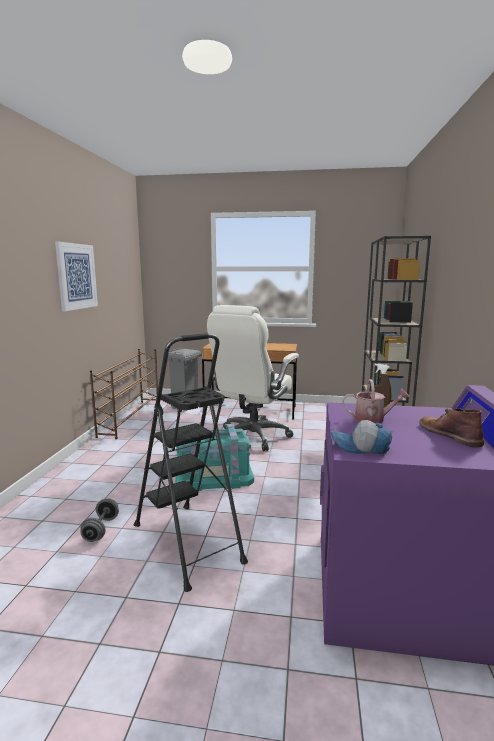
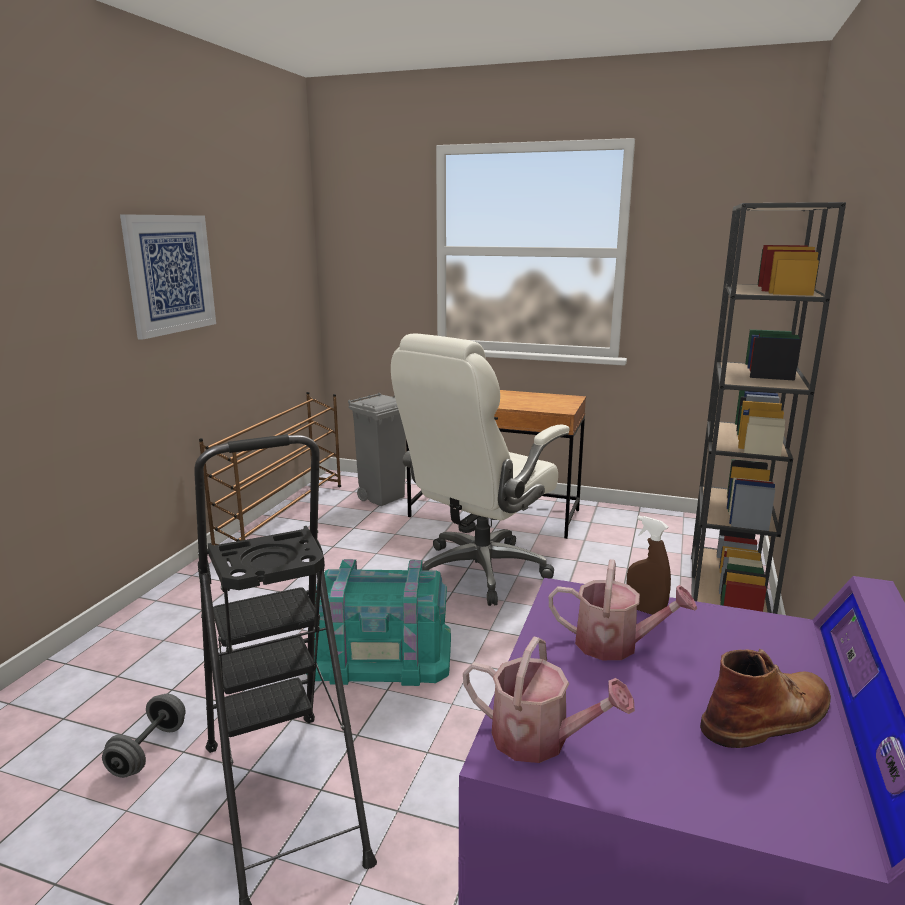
camera: 10 degrees right, 5 degrees up
(360, 447) = (540, 740): cap -> watering can
(449, 434) = (769, 715): brown boot -> brown boot turned 75 degrees clockwise

